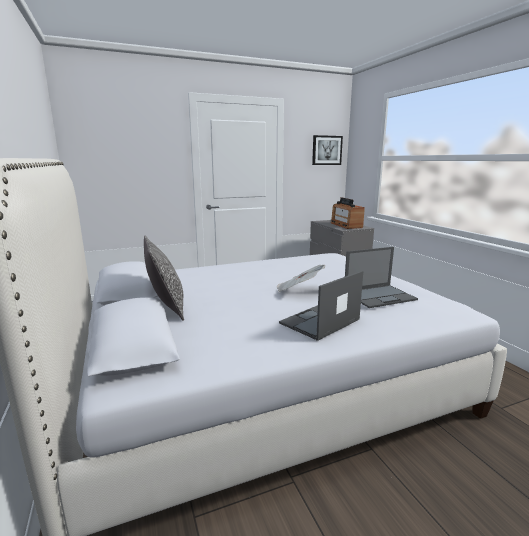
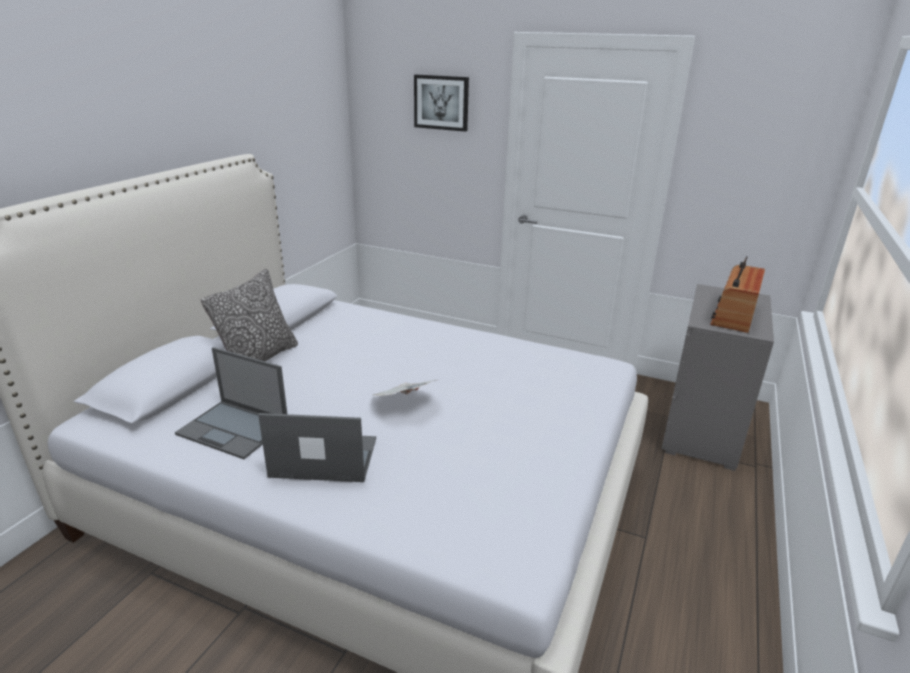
camera: 45 degrees right, 10 degrees up
(326, 150) = (785, 146): picture -> picture (441, 102)
(380, 296) = (465, 468): laptop -> laptop (234, 429)

